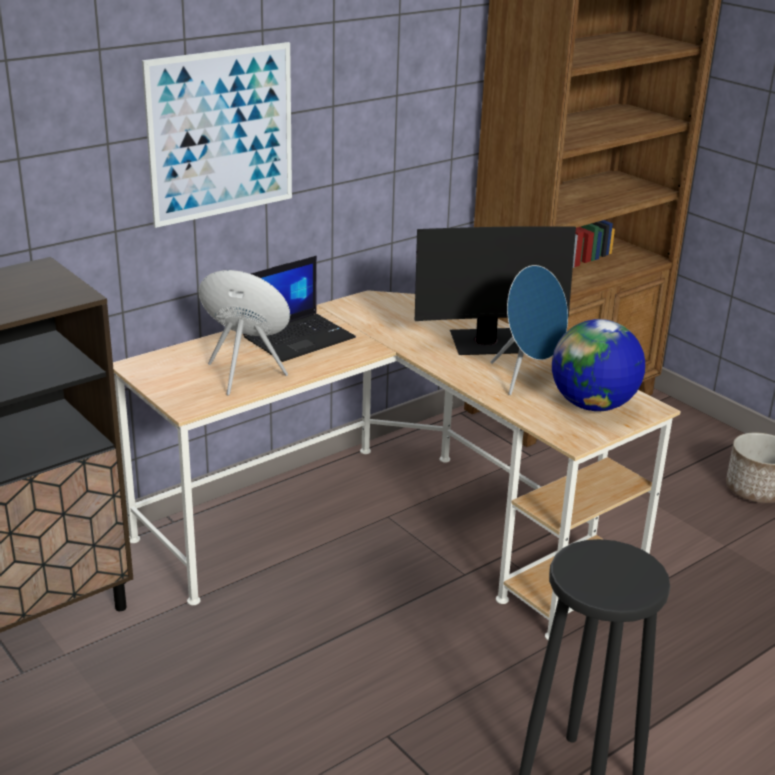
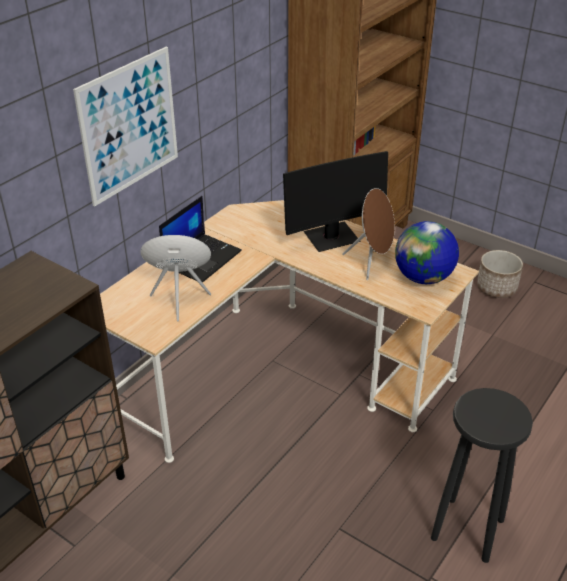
camera: 15 degrees left, 10 degrees up
(527, 378) = (372, 263): blue speaker -> brown speaker

